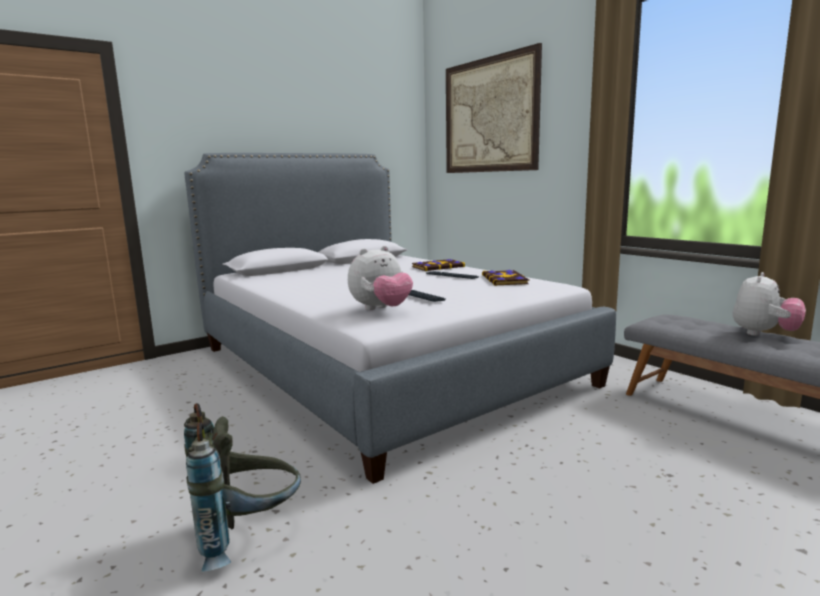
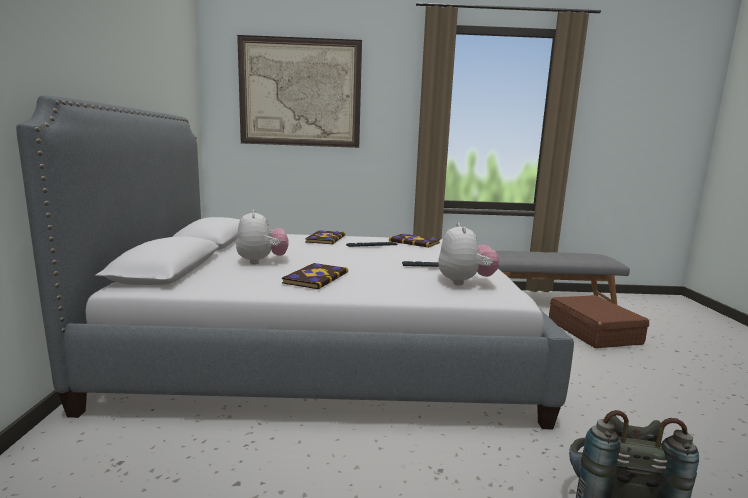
camera: 55 degrees left, 0 degrees up
(314, 286) = (315, 278): none -> book
(708, 466) = (593, 332): none -> brown suitcase
(763, 334) = (550, 253): plush toy -> plush toy (262, 261)

